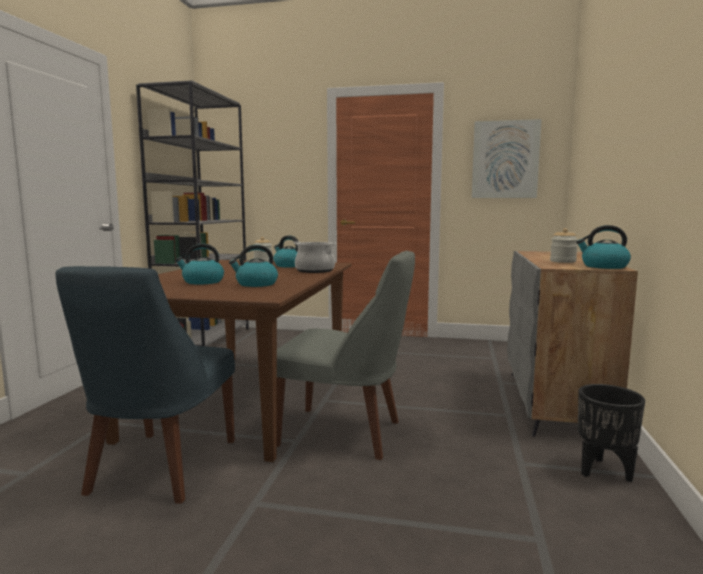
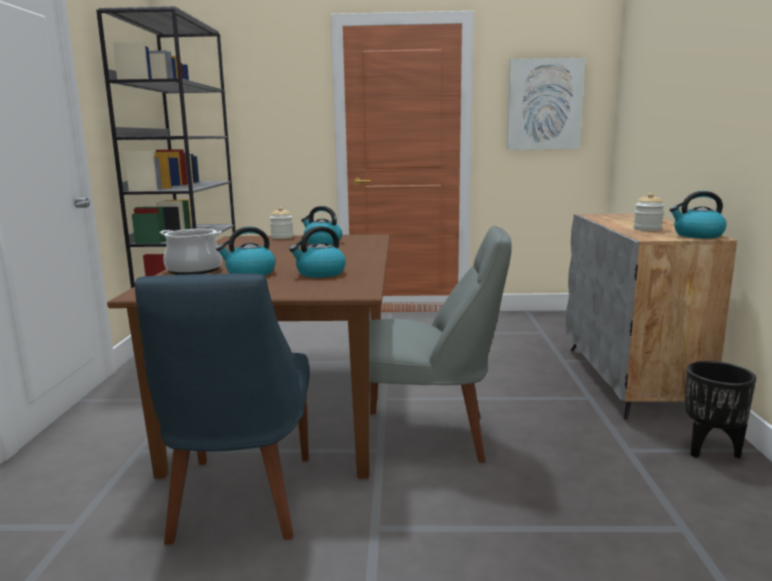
camera: 10 degrees left, 5 degrees up
(315, 270) = (363, 249): cooking pot -> cooking pot (194, 270)

